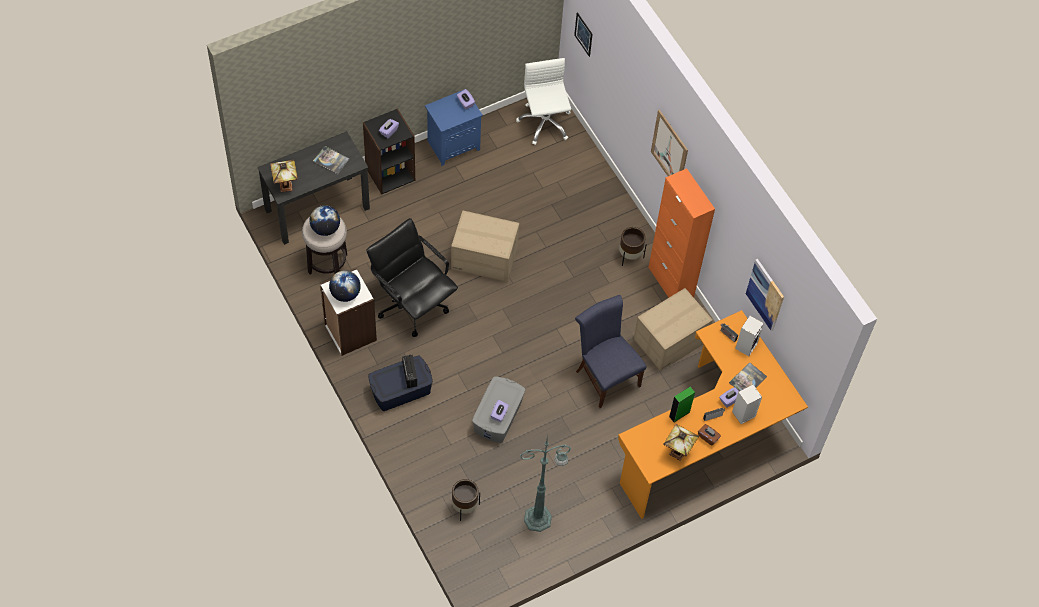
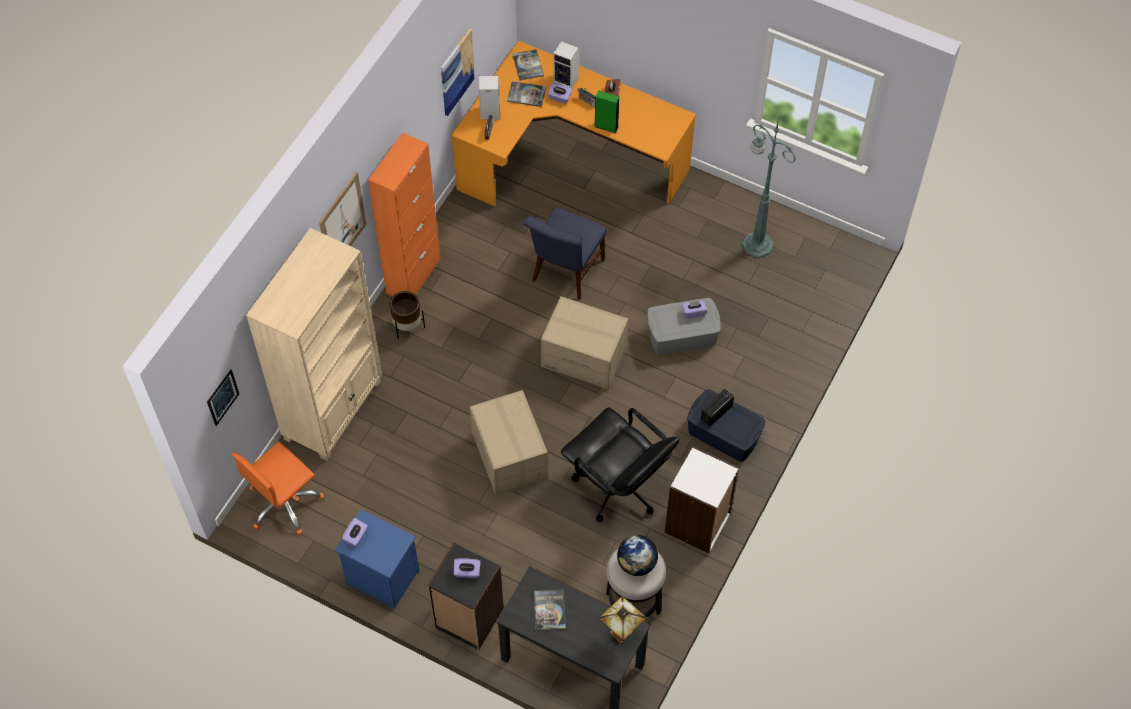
camera: 120 degrees left, 0 degrees up
(345, 294) = (708, 476): globe -> none
(412, 304) = (618, 487): black office chair -> black office chair turned 60 degrees counterclockwise
(464, 507) = (797, 307): brown planter -> none
(544, 123) = (284, 503): white office chair -> orange office chair
(594, 182) = (334, 410): none -> beige bookcase
(670, 341) = (483, 241): cardboard box -> cardboard box (584, 356)
(678, 454) = (648, 108): table lamp -> none
(776, 398) = (528, 65): none -> book

